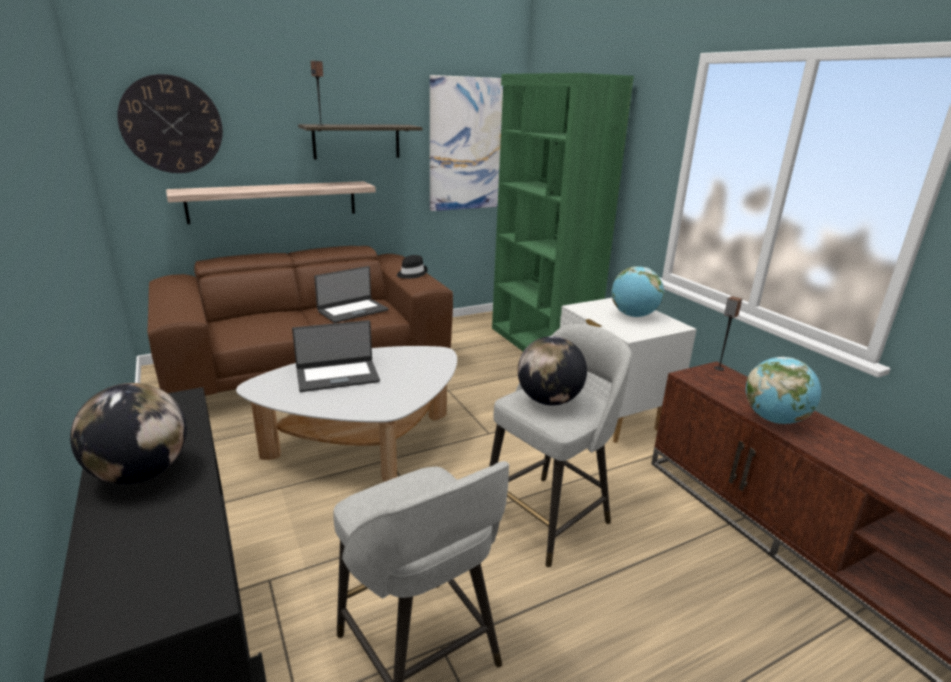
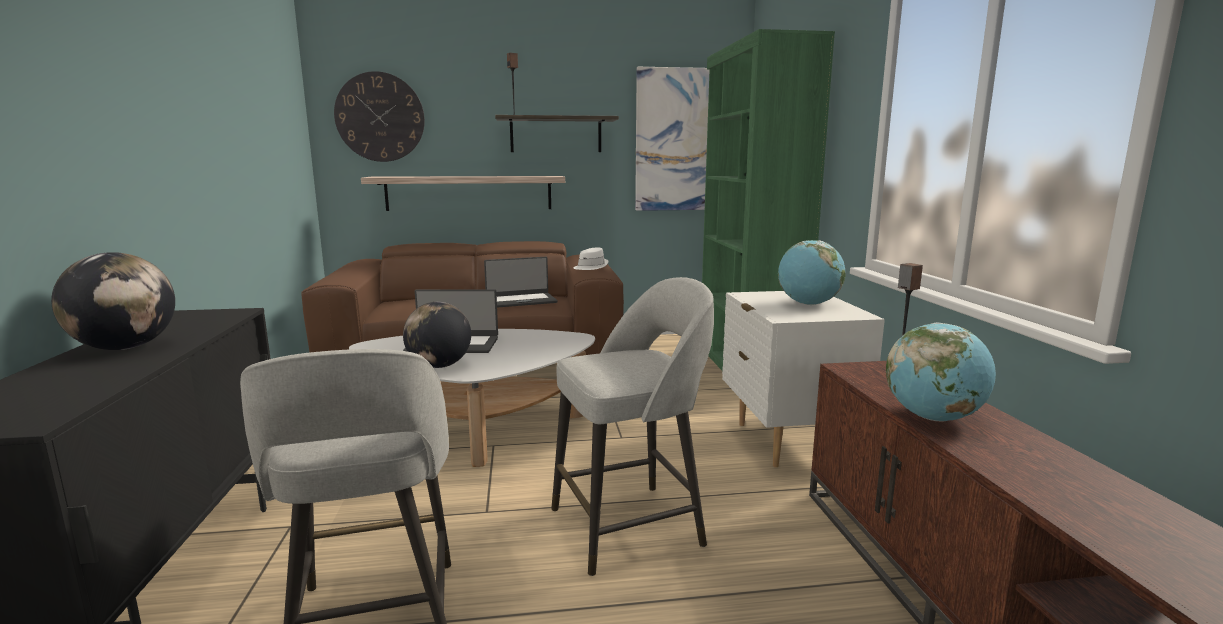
camera: 20 degrees right, 10 degrees down
(411, 273) = (590, 267): black hat -> white hat
(549, 401) = (616, 361): globe -> globe (439, 366)

